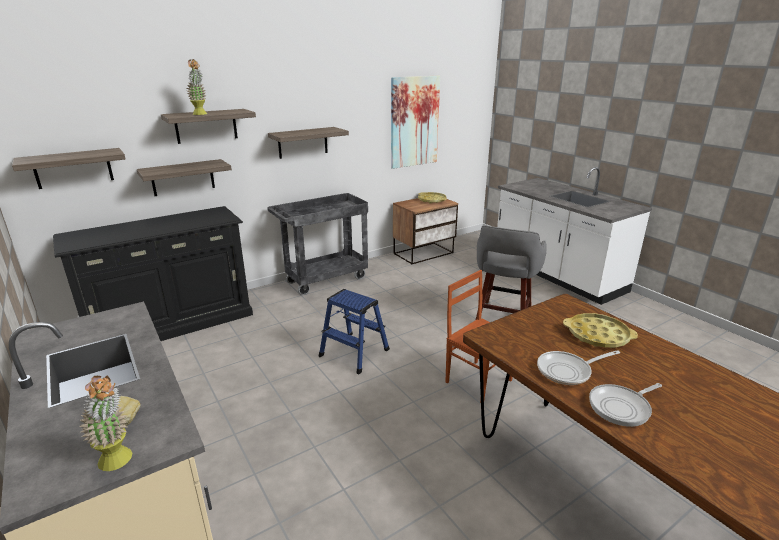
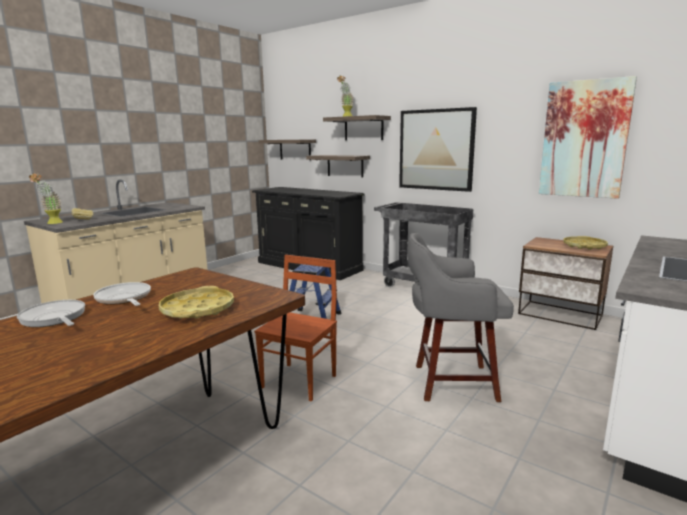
camera: 70 degrees right, 10 degrees down
(303, 142) = (436, 150): shelf -> picture

